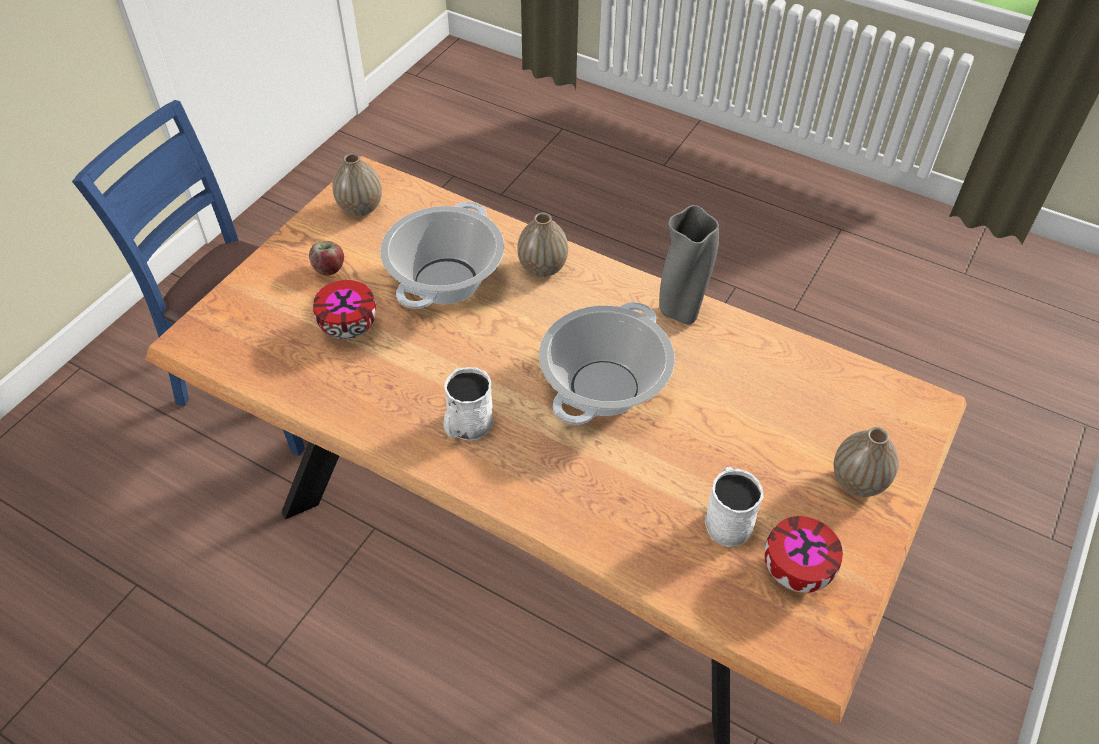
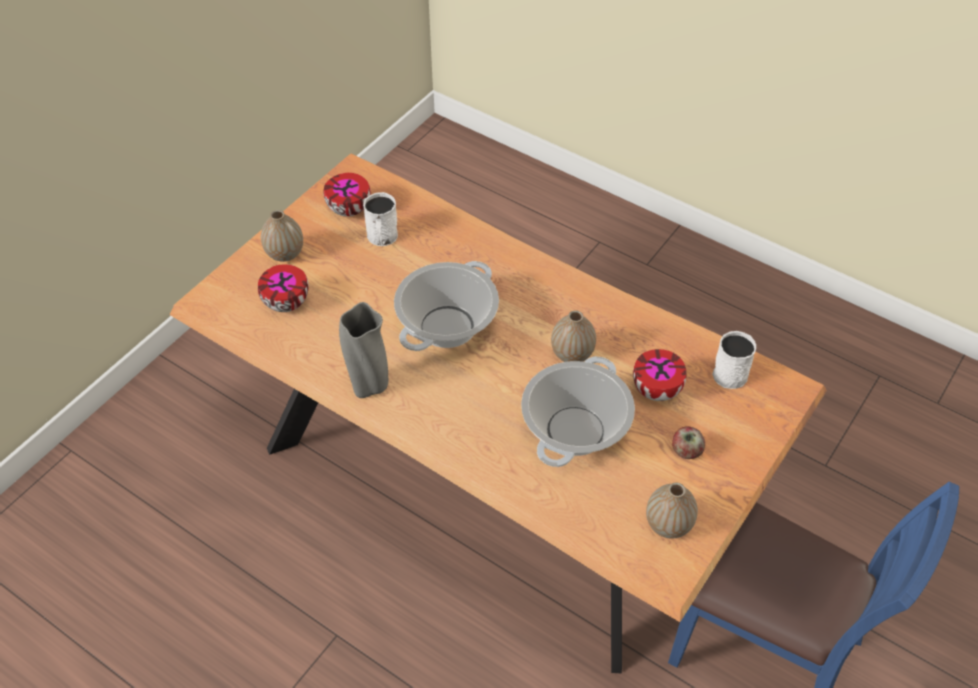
camera: 175 degrees left, 0 degrees up
(466, 427) = (554, 304): white mug -> white mug (732, 371)
(542, 268) = (485, 439): vase -> vase (572, 354)
(819, 408) = (288, 302): none -> bowl

